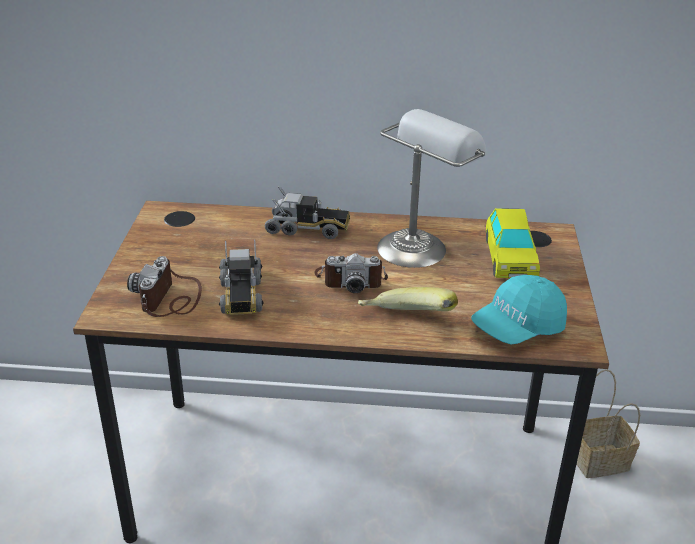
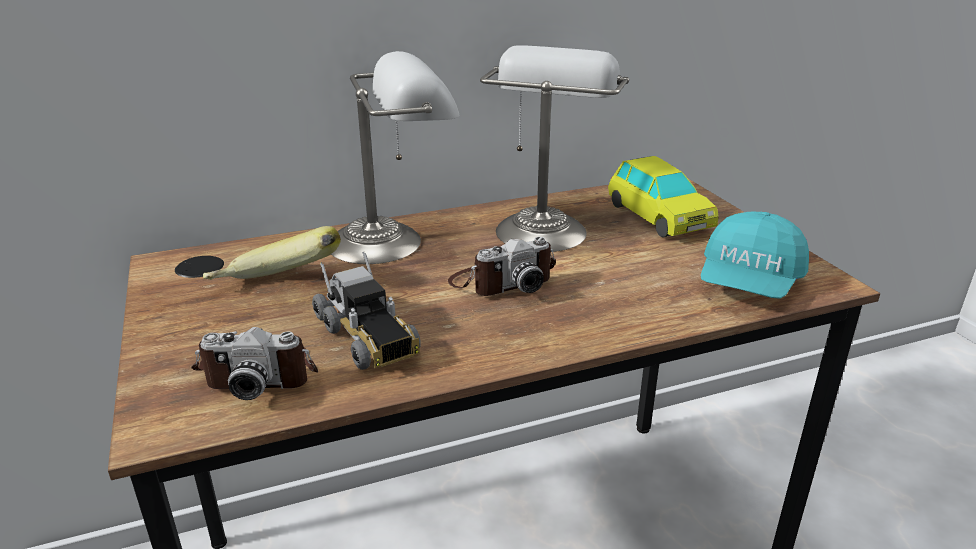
camera: 25 degrees left, 5 degrees down
(170, 298) = (260, 372): camera -> camera turned 75 degrees counterclockwise
(308, 228) = (394, 238): toy truck -> white table lamp
(405, 323) = (620, 313): banana -> banana (277, 289)
(601, 459) = (731, 437): basket -> none

